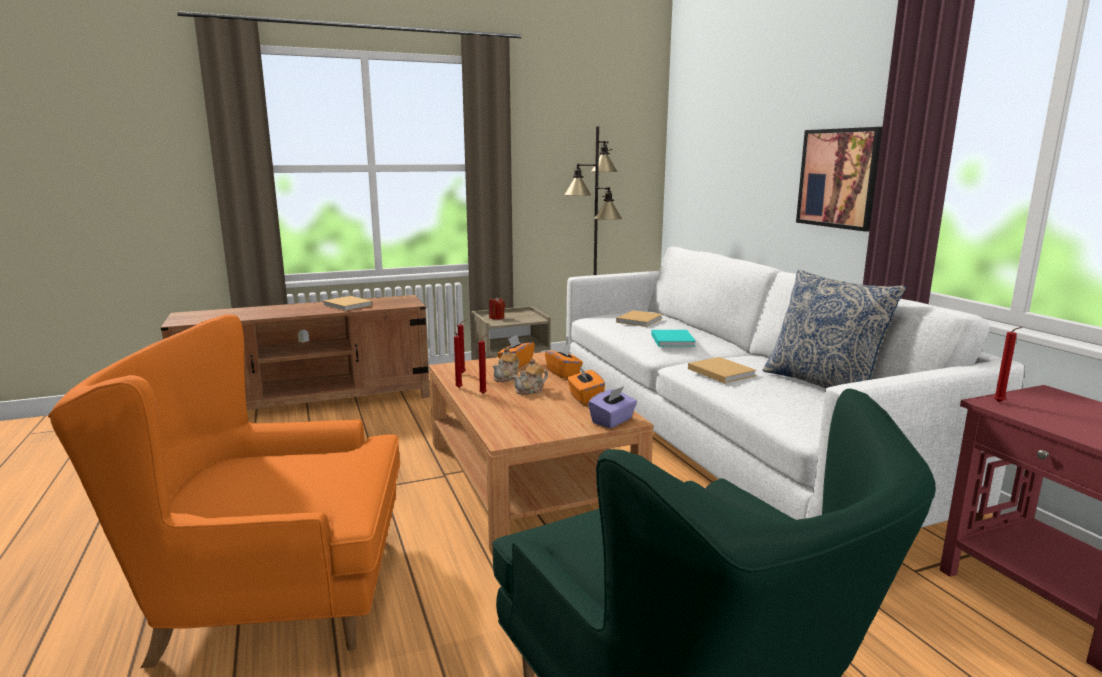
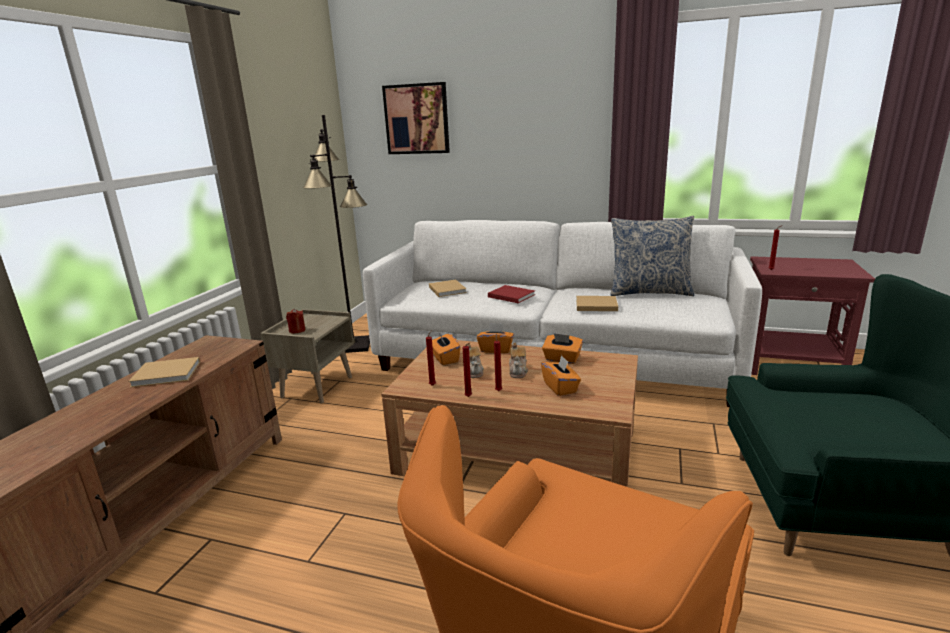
camera: 50 degrees left, 5 degrees up
(523, 411) = (560, 387): none -> orange tissue box
(612, 421) = (618, 364): purple tissue box -> none
(672, 340) = (510, 295): turquoise book -> red book
(839, 178) = (564, 149): picture -> picture (417, 119)

